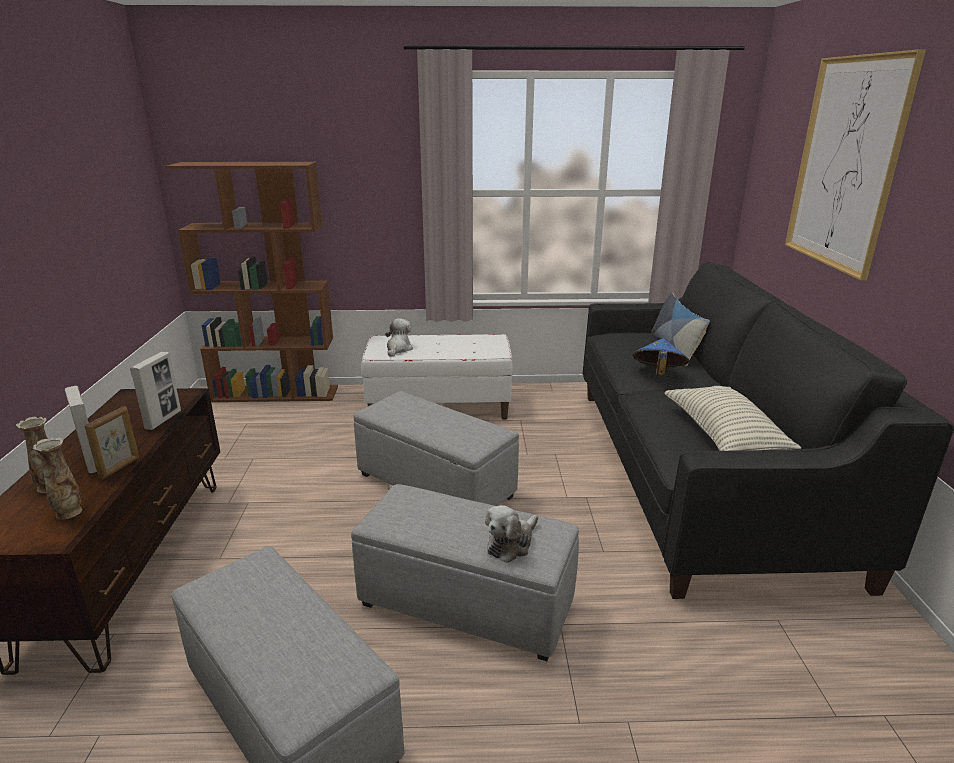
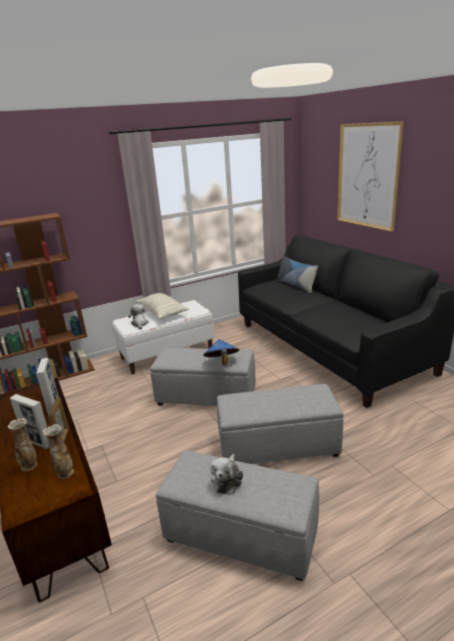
camera: 25 degrees left, 0 degrees up
(511, 543) = (308, 402): plush toy -> plush toy (227, 479)
(658, 374) = (302, 300): blue hat -> blue hat (221, 362)
(723, 436) = (360, 321): pillow -> pillow (161, 313)

